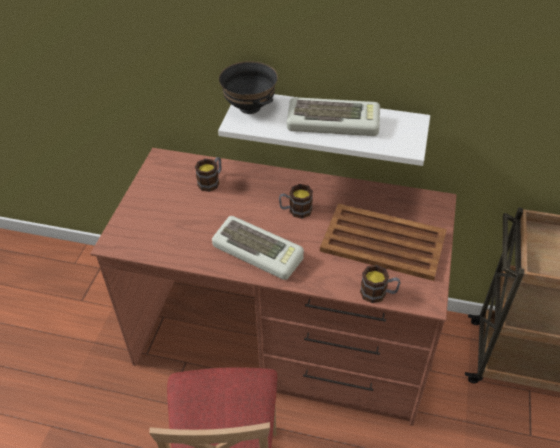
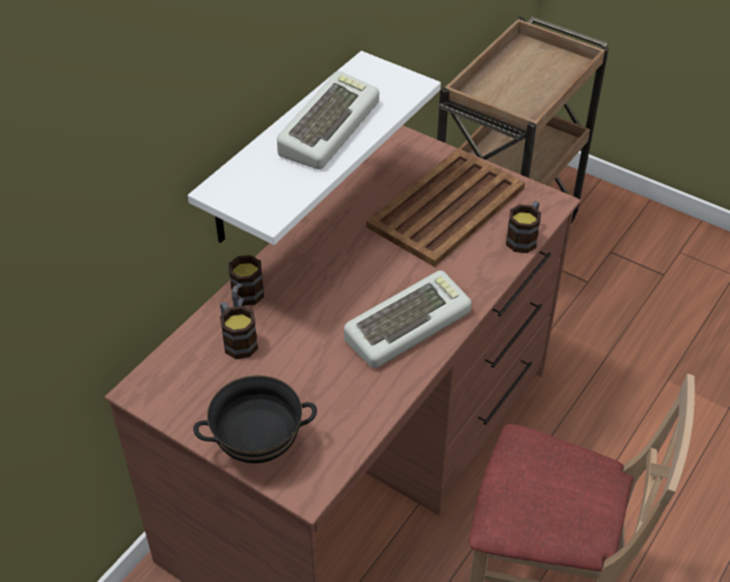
camera: 70 degrees left, 0 degrees up
(249, 107) = (242, 194): black bowl -> black bowl (258, 448)
(295, 210) = (349, 268): mug -> mug (245, 299)

